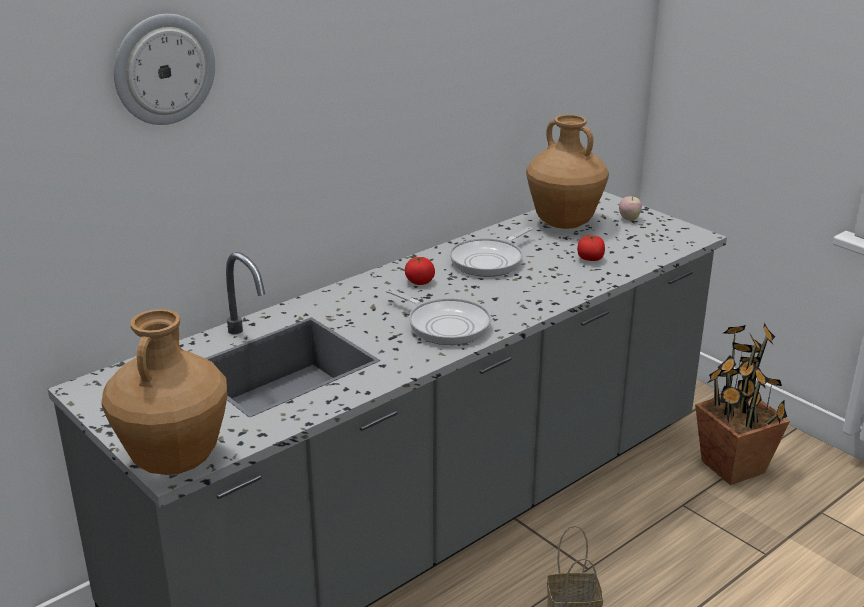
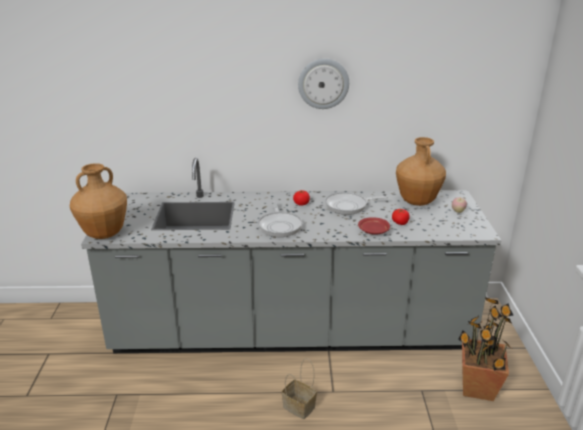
camera: 40 degrees right, 0 degrees up
(163, 69) = (176, 64): wall clock -> wall clock (323, 83)
(577, 282) = (373, 231): none -> red plate

